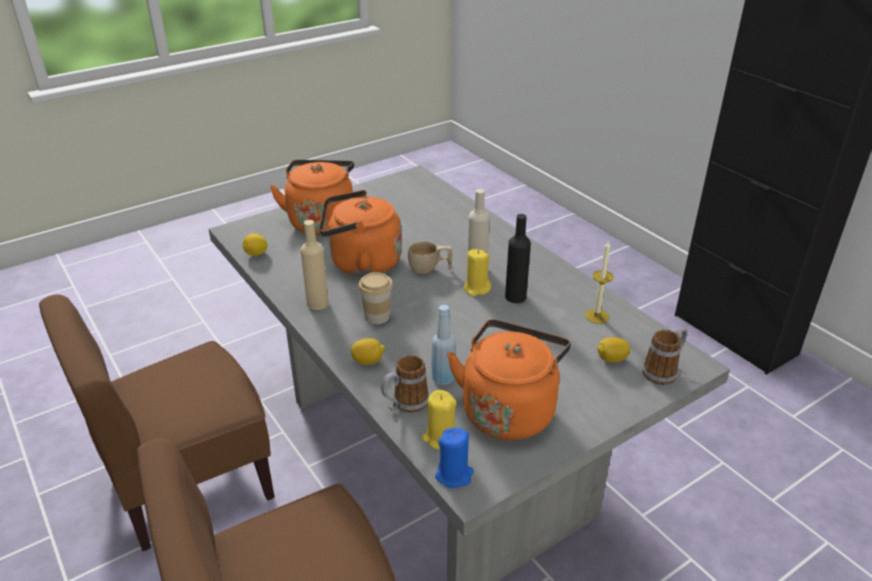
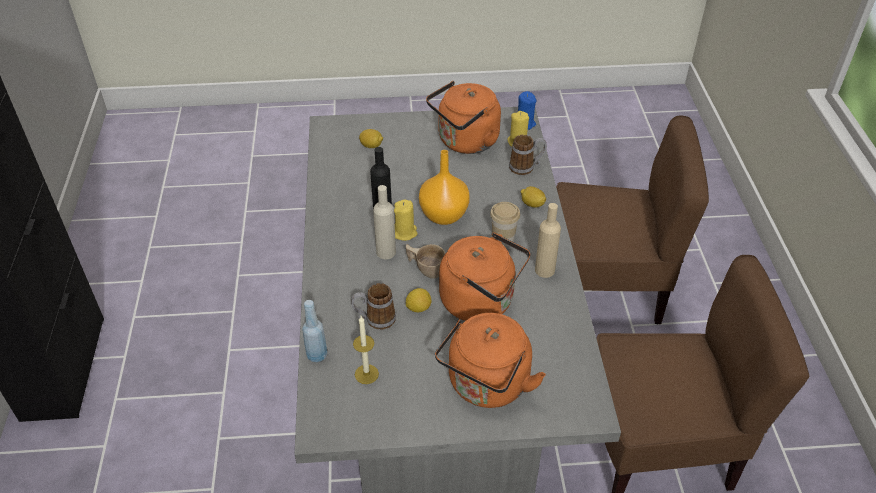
camera: 150 degrees left, 10 degrees up
(256, 254) = (578, 359): lemon -> lemon (418, 308)
(443, 378) = (490, 174): blue bottle -> blue bottle (317, 355)
(455, 316) = (443, 215): none -> orange vase
(597, 316) = (343, 175): candle -> candle (366, 374)
(663, 371) = (350, 128): mug -> mug (374, 319)

